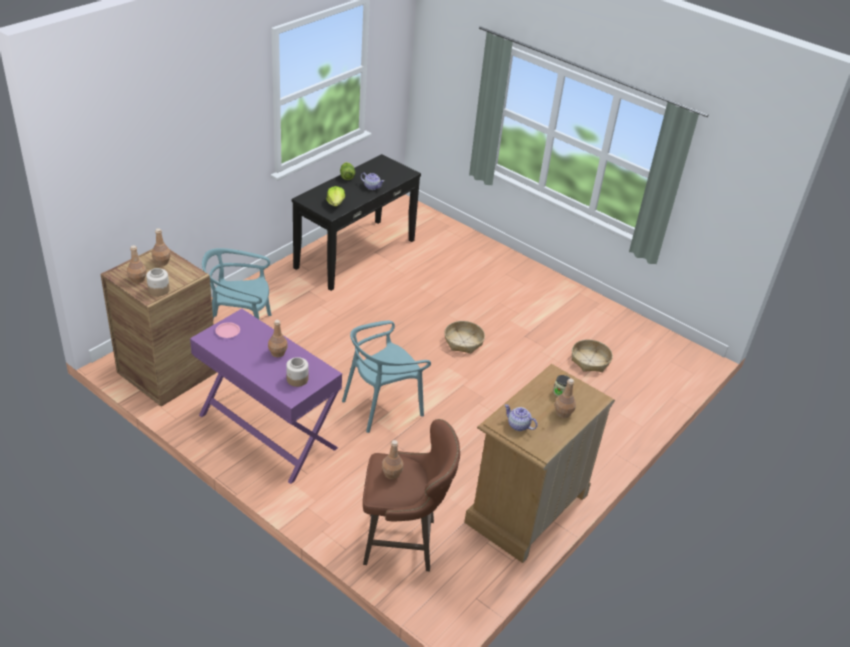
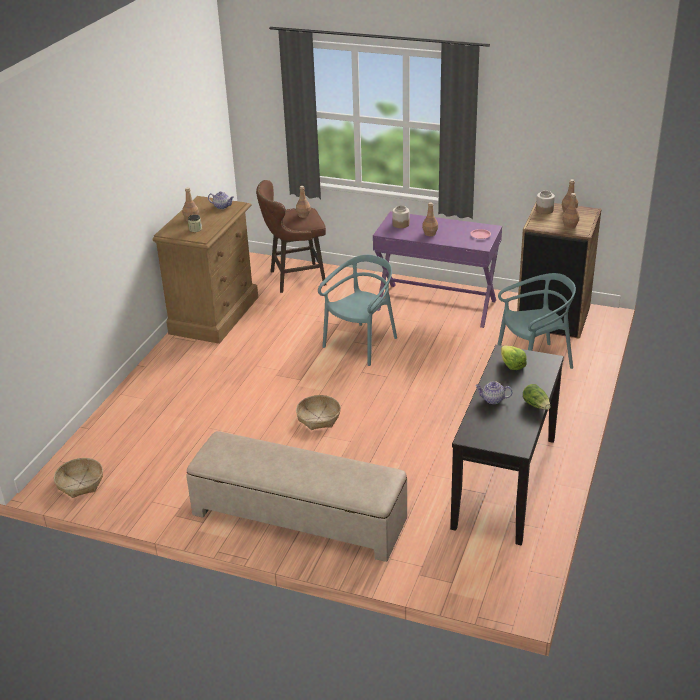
camera: 165 degrees right, 5 degrees down
(511, 276) = (298, 516): none -> beige bench
(590, 361) = (178, 439): basket -> basket (80, 483)

